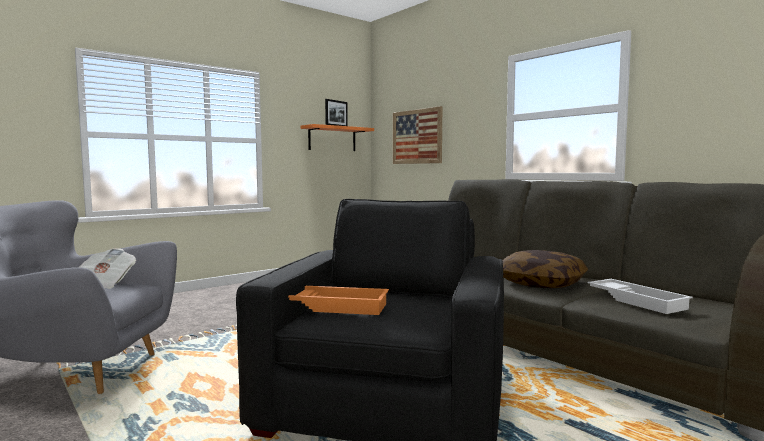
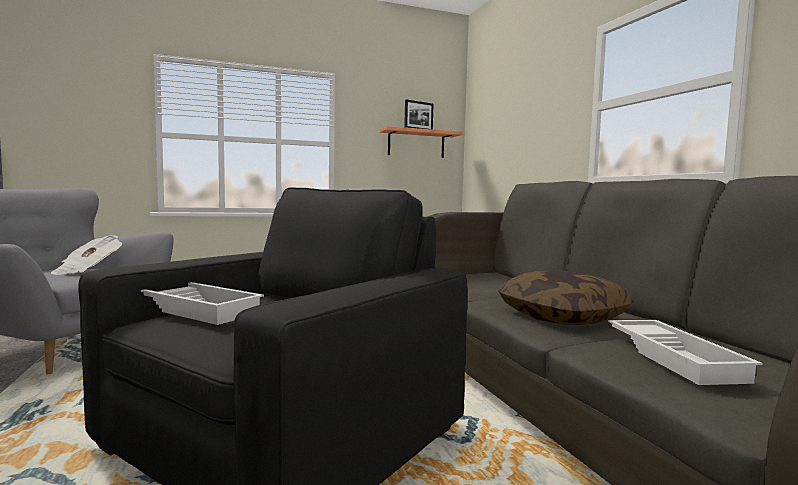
camera: 20 degrees right, 0 degrees up
(333, 306) = (197, 309): orange tray -> white tray
(417, 136) = (503, 139): picture -> none

